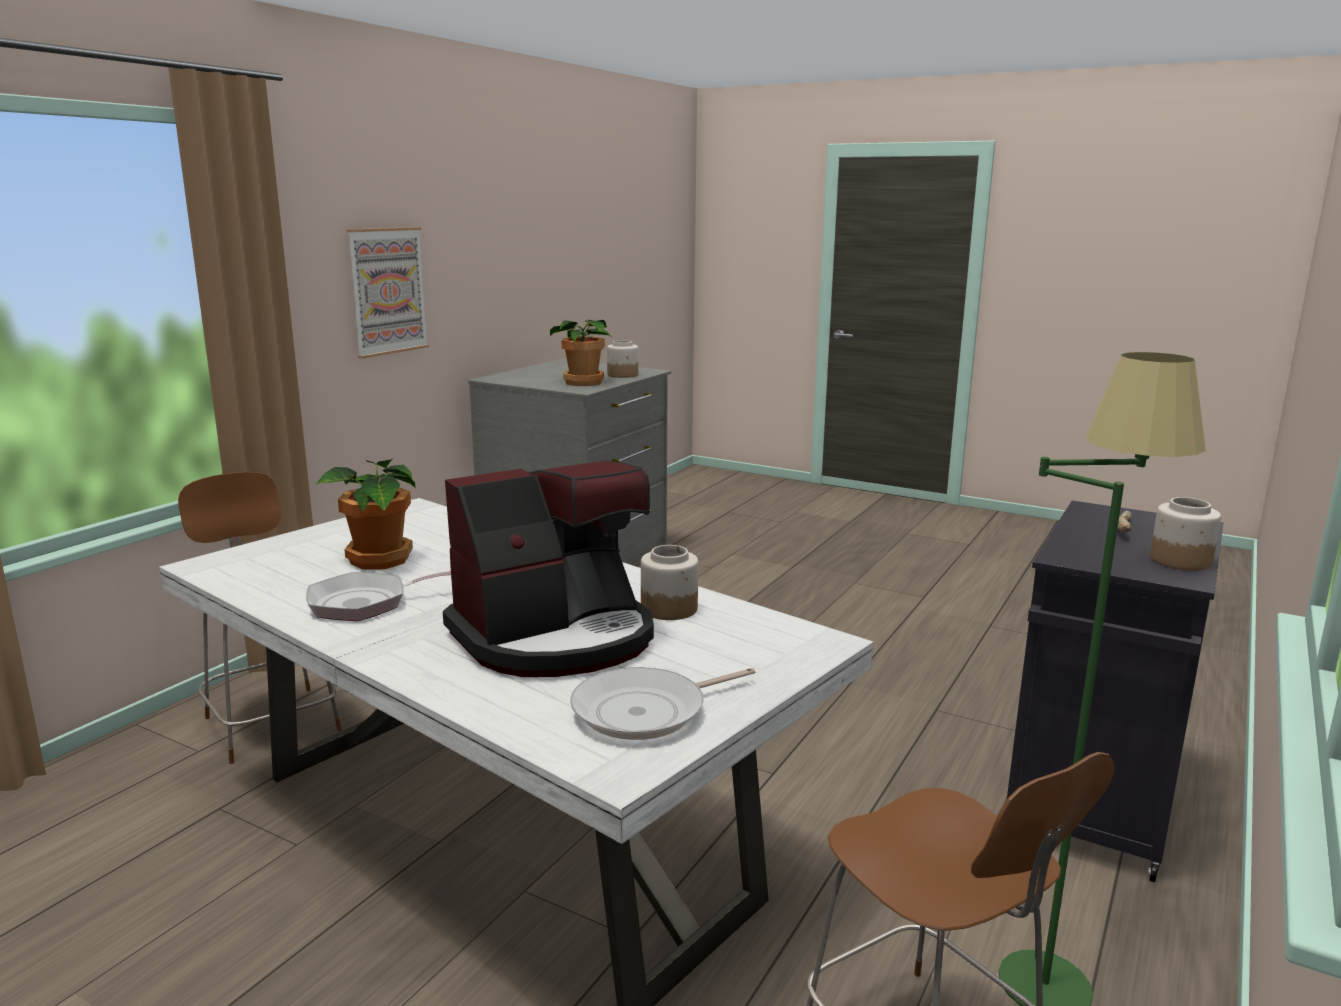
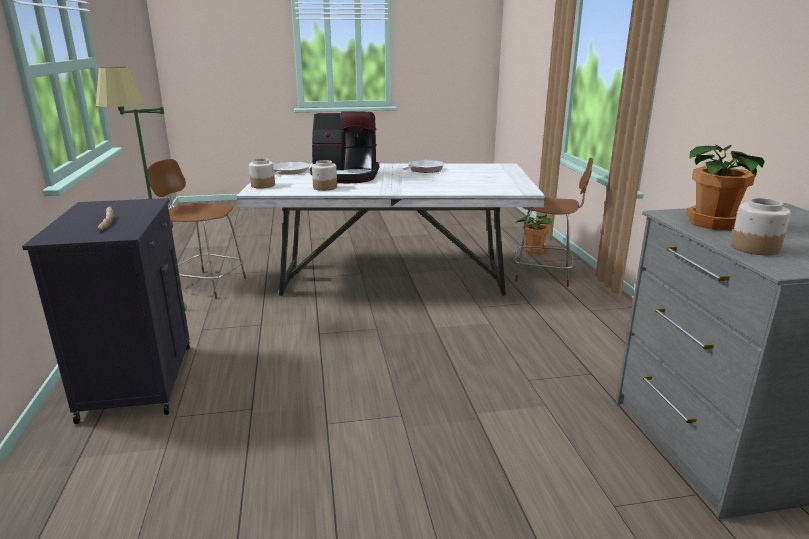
camera: 140 degrees right, 5 degrees up
(378, 560) = (462, 176): potted plant -> potted plant (533, 250)
(387, 291) = (748, 88): picture -> none
(556, 637) = (345, 176): coffee machine -> coffee machine turned 105 degrees counterclockwise
(1179, 560) = (83, 212): jar -> jar (263, 185)

